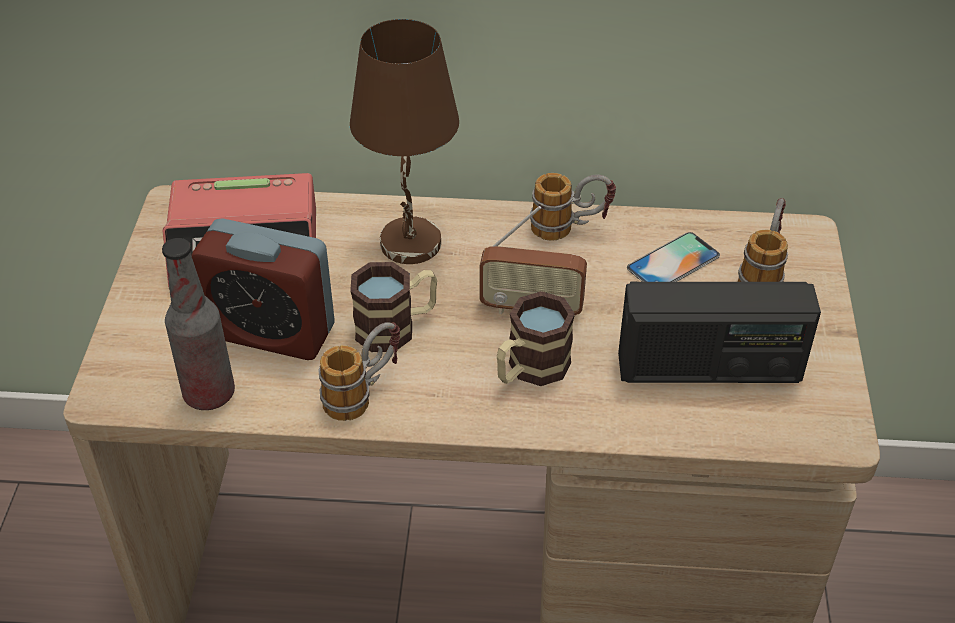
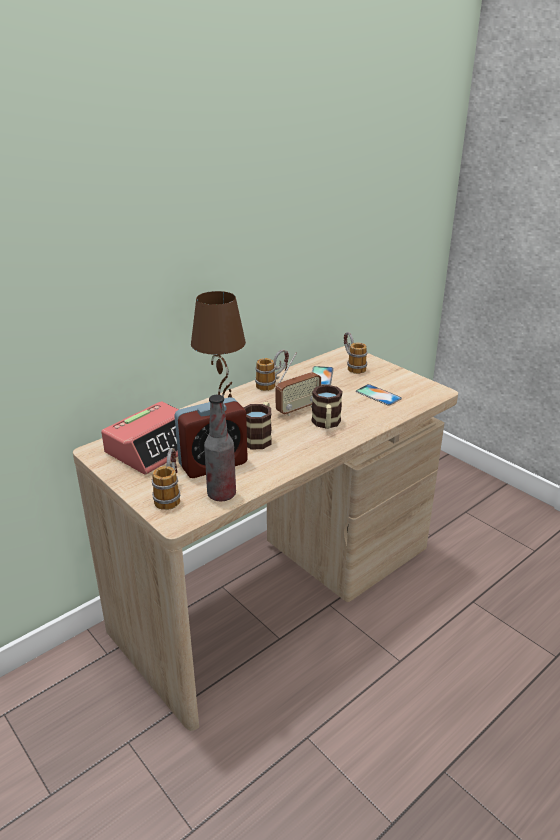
camera: 45 degrees left, 15 degrees down
(364, 393) = (281, 461): mug -> mug (170, 494)
(709, 368) = (378, 395): radio -> phone

